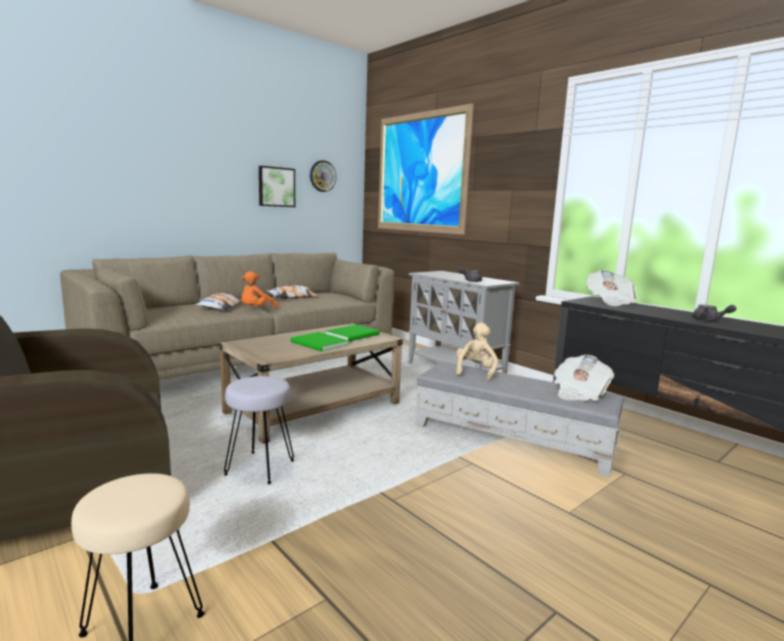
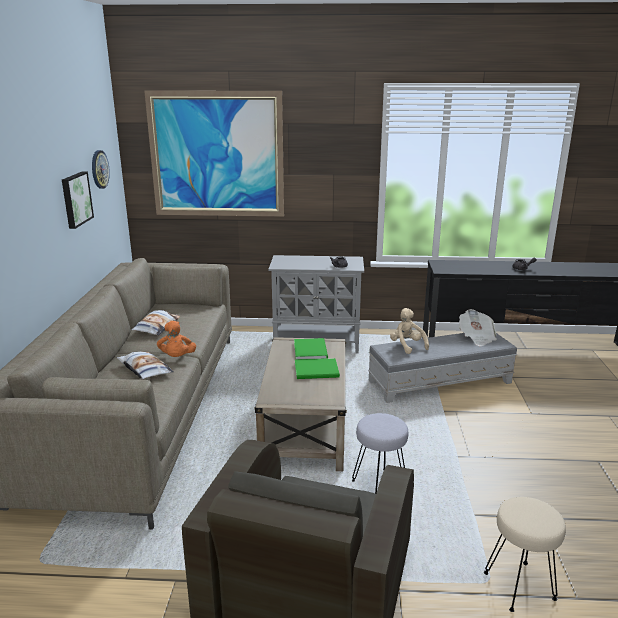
camera: 45 degrees left, 10 degrees up
(609, 302) = (451, 264): newspaper -> none

